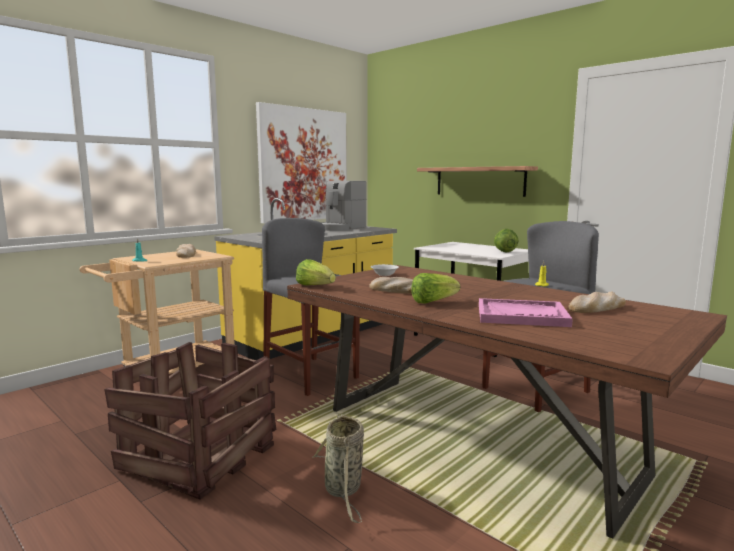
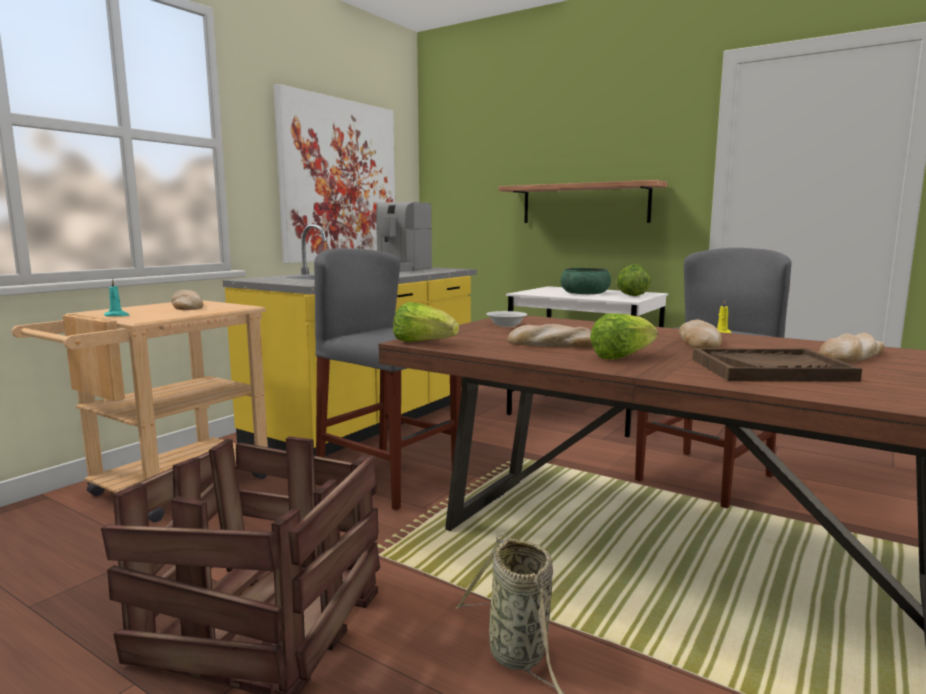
camera: 10 degrees left, 0 degrees up
(472, 248) = (585, 293): none -> green bowl
(503, 292) = (699, 341): none -> bread
(522, 315) = (770, 369): pink tray -> brown tray

